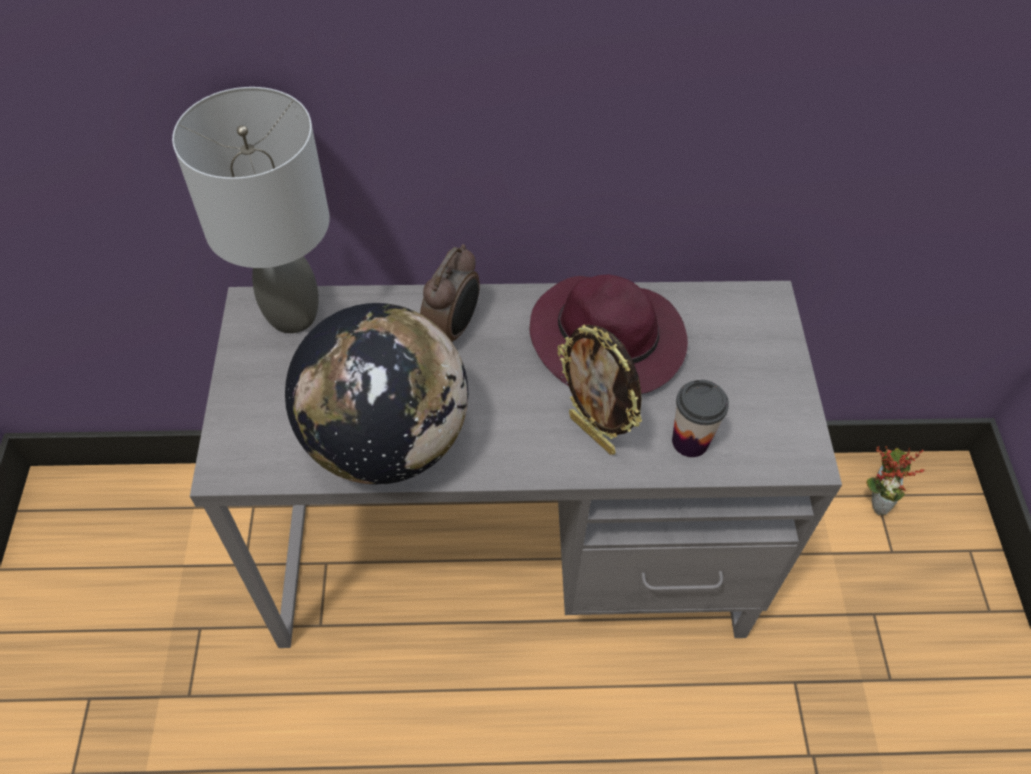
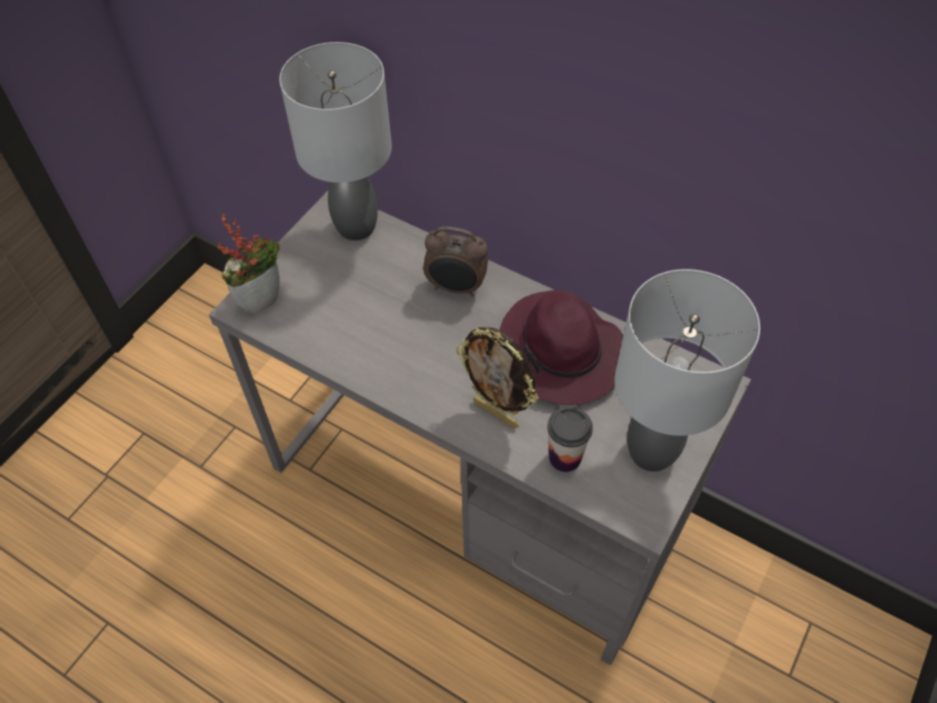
camera: 35 degrees right, 0 degrees up
(387, 441) = (352, 343): globe -> none
(453, 328) = (456, 288): alarm clock -> alarm clock turned 45 degrees clockwise
(593, 433) = (497, 413): picture frame -> picture frame turned 45 degrees counterclockwise
(759, 391) = (651, 450): none -> grey table lamp
(874, 499) = (806, 624): potted plant -> potted plant (261, 298)

